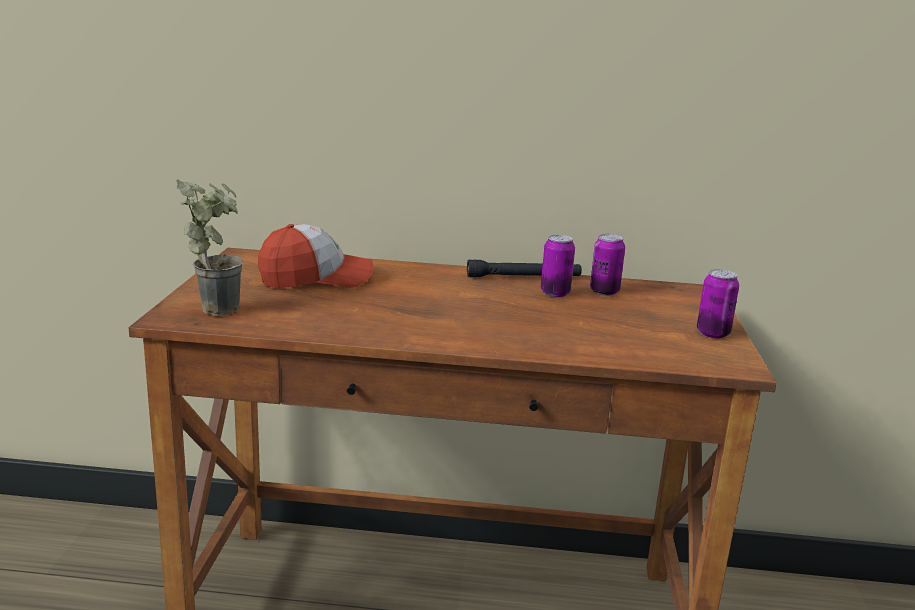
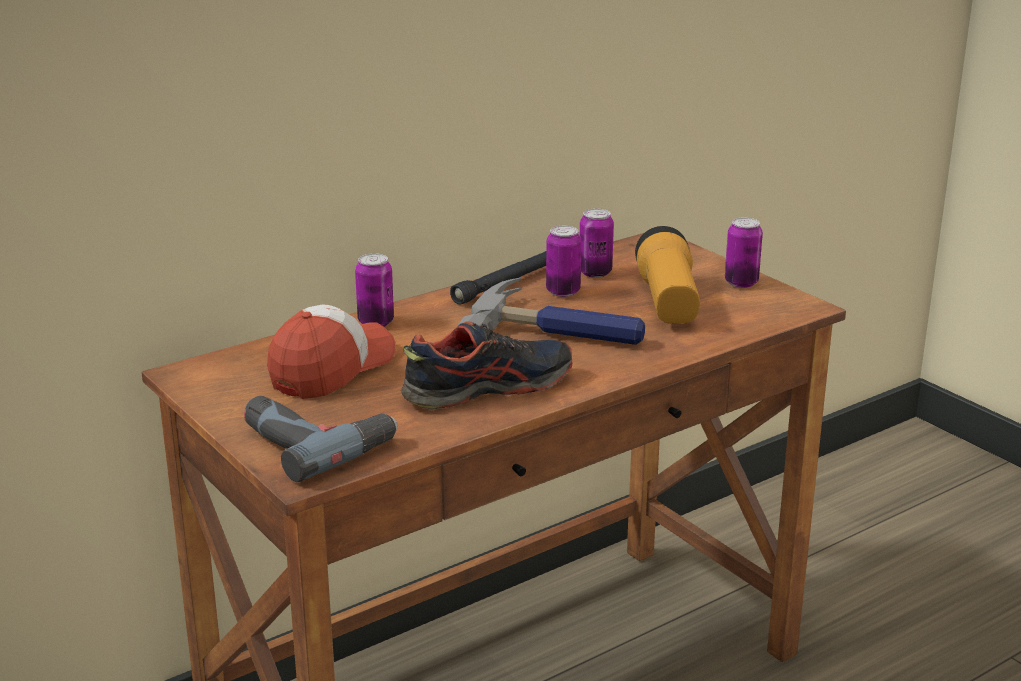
camera: 40 degrees left, 5 degrees up
(218, 306) = (316, 441): potted plant -> power drill
(377, 320) = (487, 388): none -> shoe
(396, 268) = (376, 322): none -> can
(500, 311) = (559, 330): none -> hammer
(621, 323) = (668, 302): none -> flashlight

